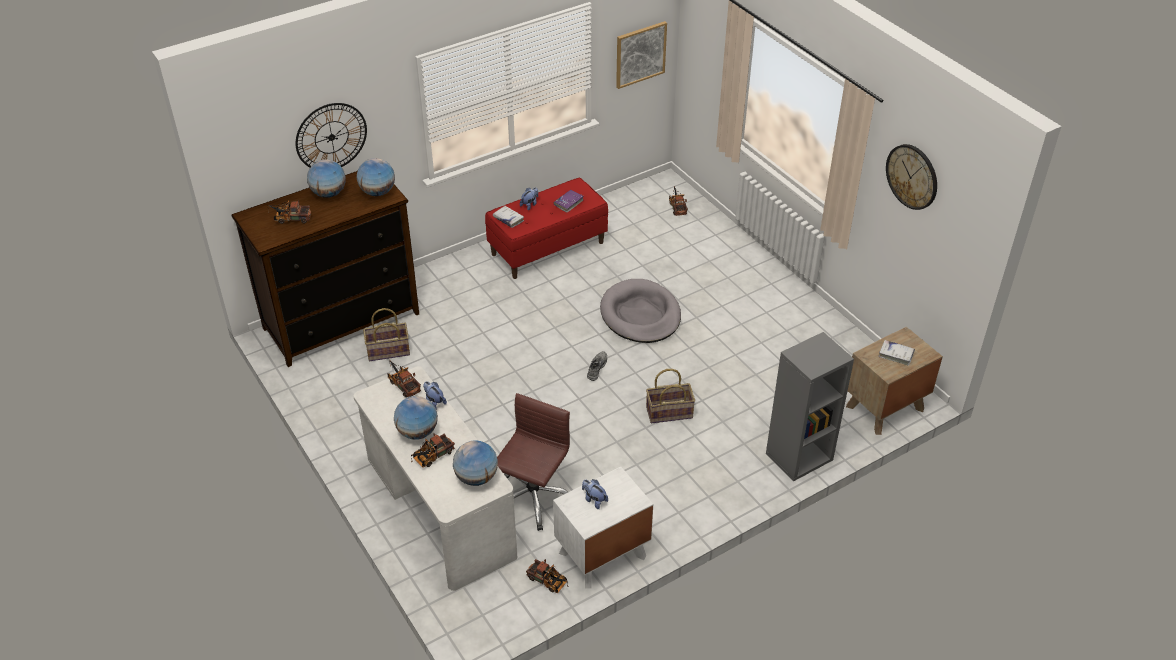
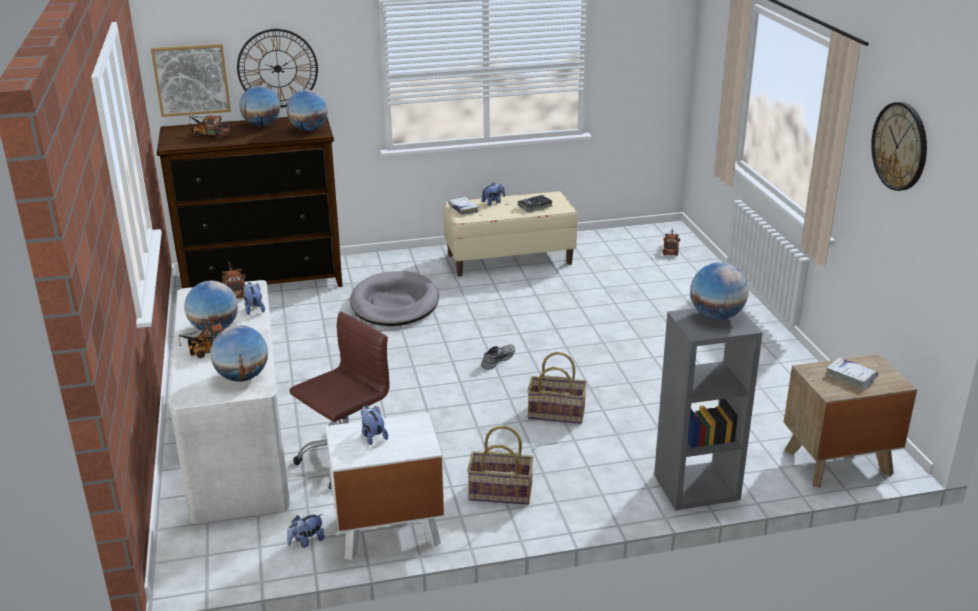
camera: 20 degrees right, 15 degrees down
(388, 351) = (289, 309): basket -> basket (500, 493)
(547, 248) = (509, 259): red bench -> beige bench
(549, 582) = (306, 541): toy truck -> plush toy
(568, 203) = (535, 206): purple book -> black book
(640, 54) = (647, 67): picture -> picture (191, 79)
(640, 315) = (576, 325): grey dog bed -> grey dog bed (394, 304)
(816, 349) = (716, 316): none -> globe

